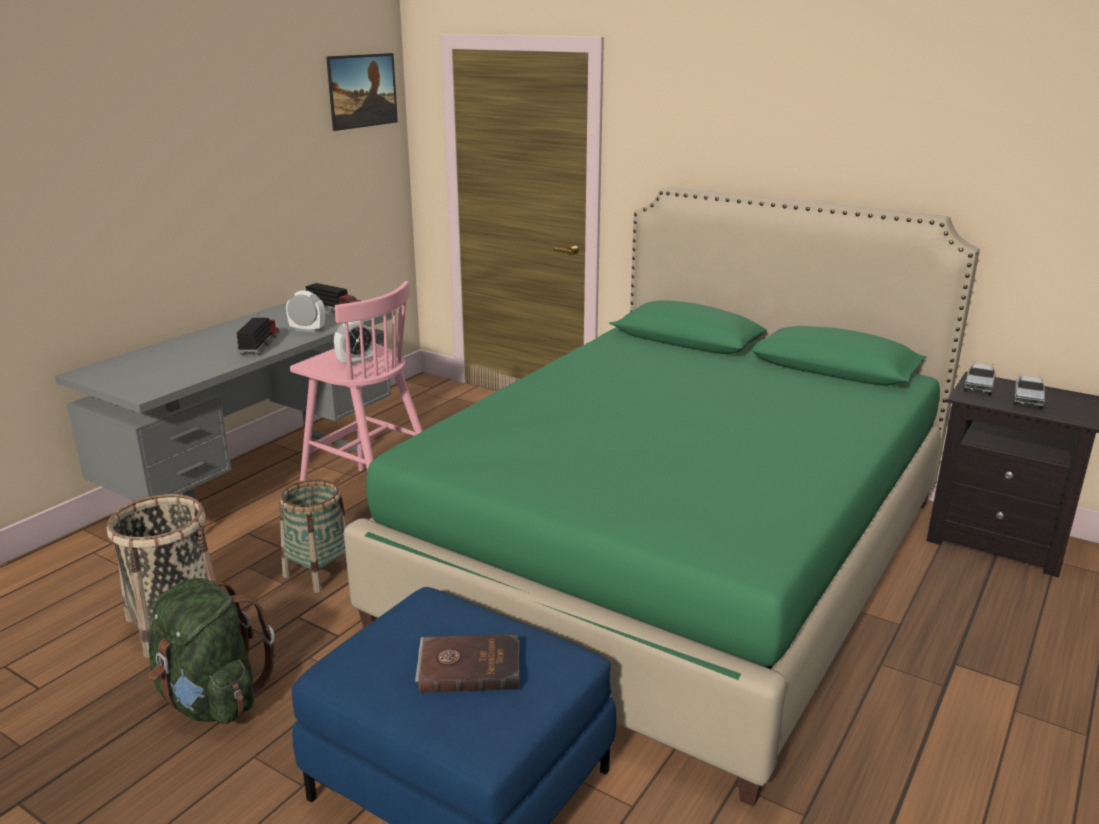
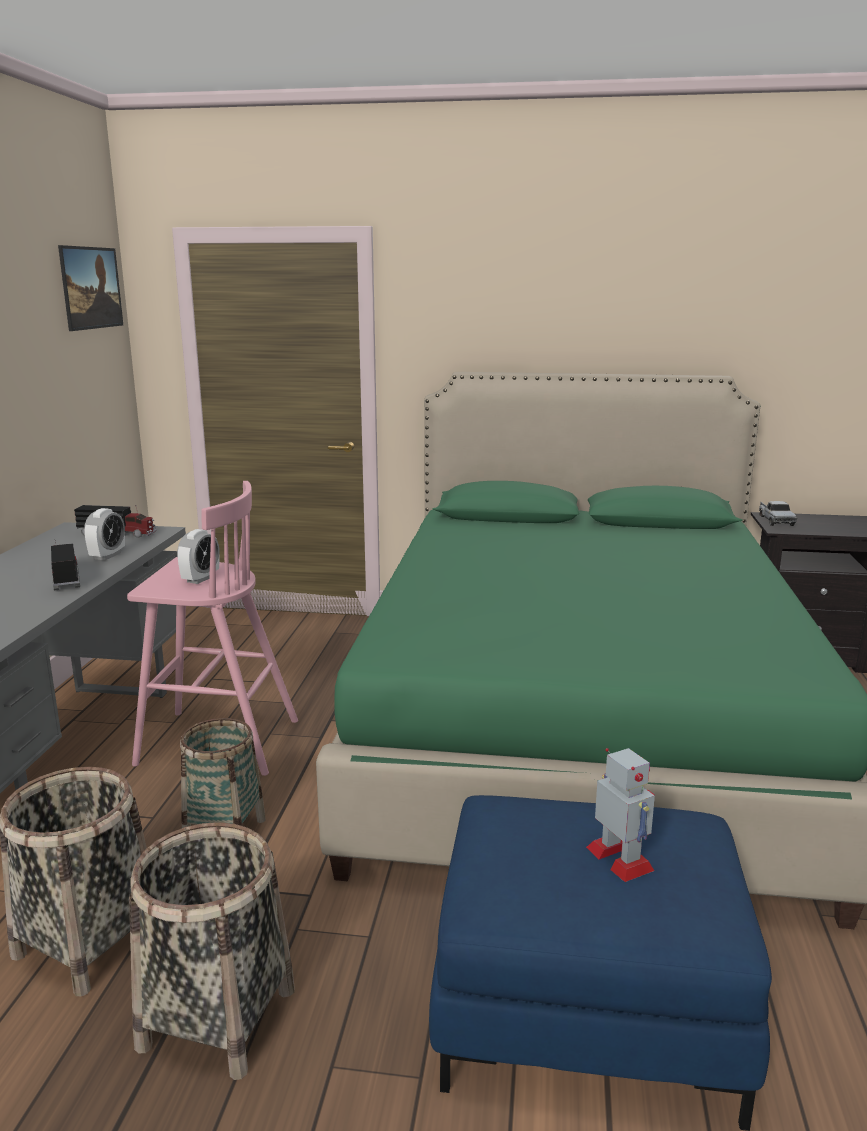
camera: 25 degrees left, 5 degrees down
(212, 700) = (218, 1018): green backpack -> basket
(307, 330) = (107, 556): alarm clock -> alarm clock turned 120 degrees clockwise
(469, 666) = (620, 859): brown book -> toy robot
(1027, 399) = (820, 524): toy truck -> none

